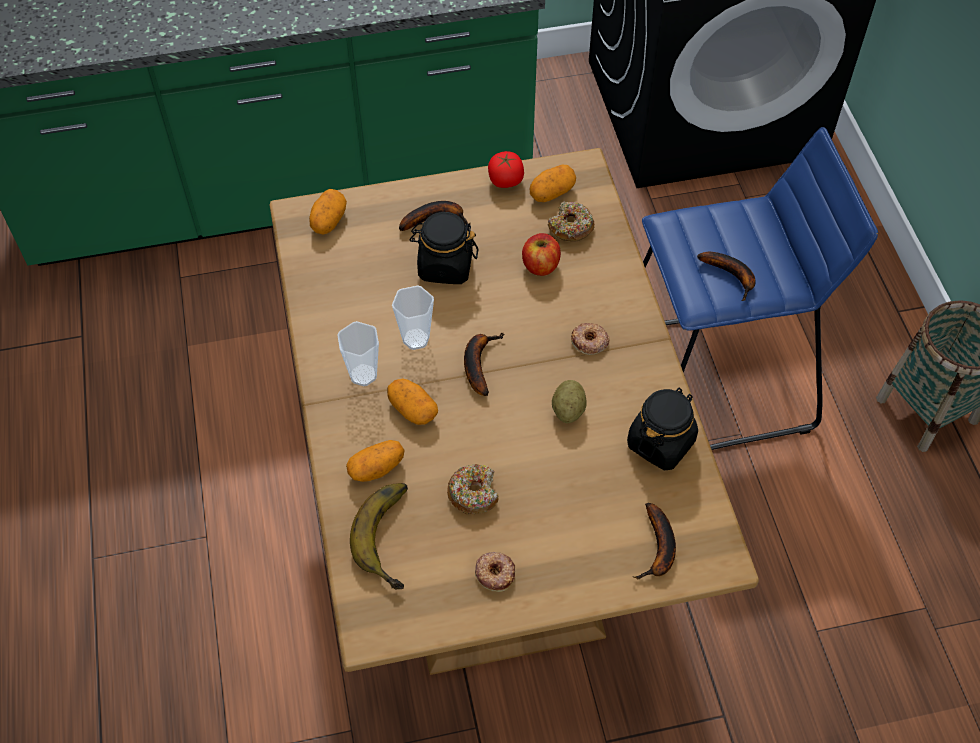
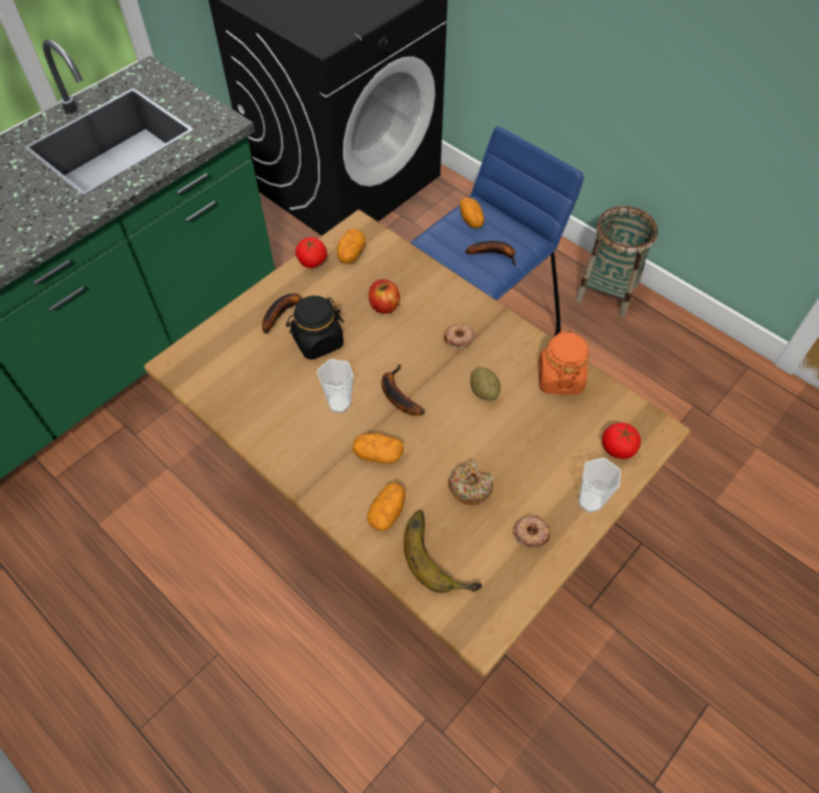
camera: 35 degrees left, 0 degrees up
(328, 220) = (203, 355): potato -> potato (471, 220)
(363, 375) = (322, 451): cup -> cup (590, 501)
(570, 227) = (383, 270): donut -> none
(658, 549) = (617, 448): banana -> tomato
(661, 442) = (559, 378): black jar -> orange jar

